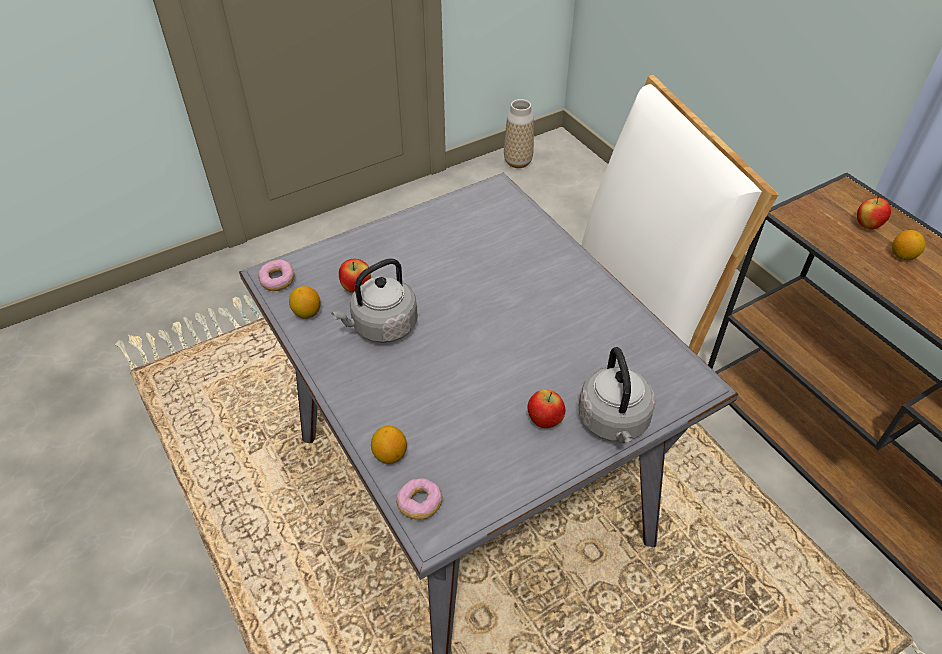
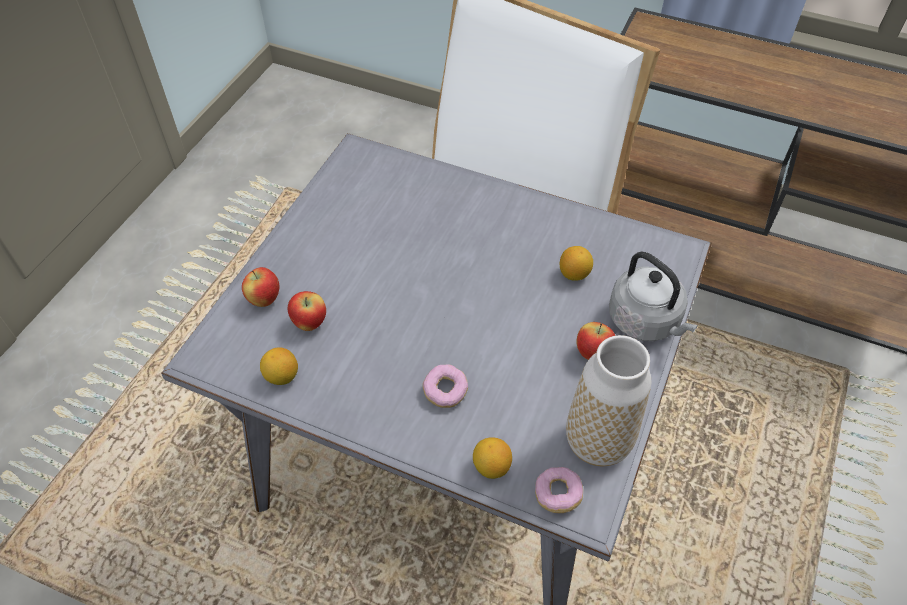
camera: 35 degrees left, 5 degrees up
(277, 281) = (218, 360): donut -> donut (445, 391)
(381, 327) = (371, 349): grey kettle -> none
(518, 162) = (256, 117): vase -> vase (597, 442)
(867, 226) = (686, 49): apple -> apple (264, 300)
(902, 256) = (730, 63): lemon -> lemon (574, 274)

